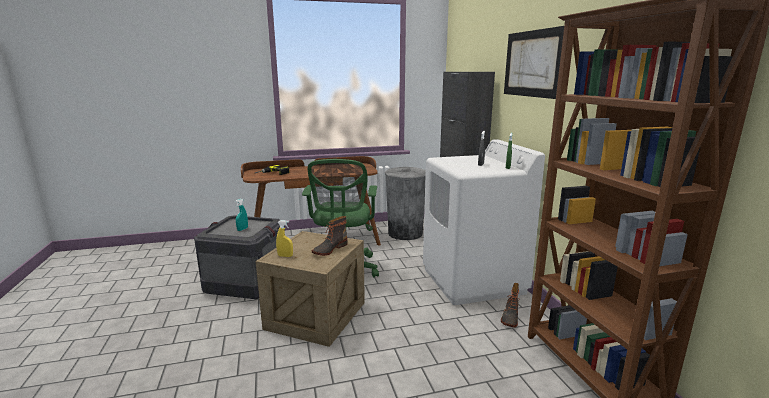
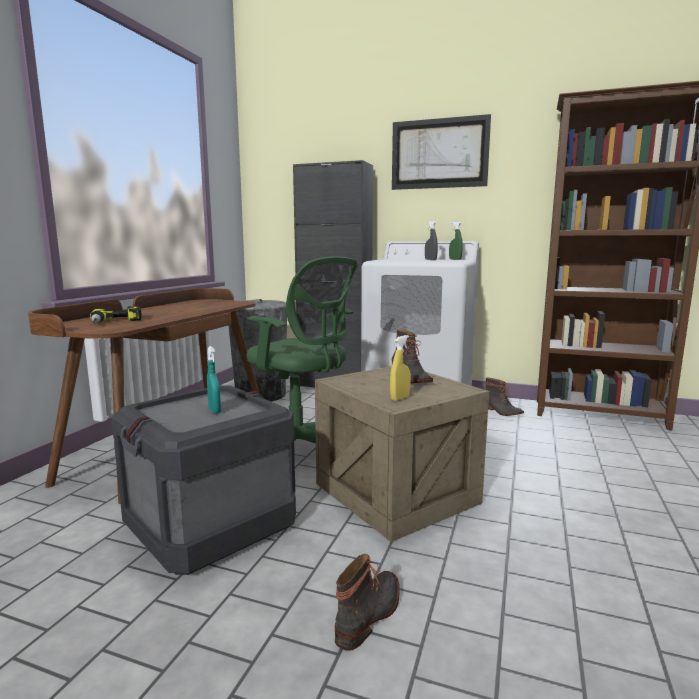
camera: 55 degrees left, 5 degrees down
(200, 342) = (370, 614): none -> boot

